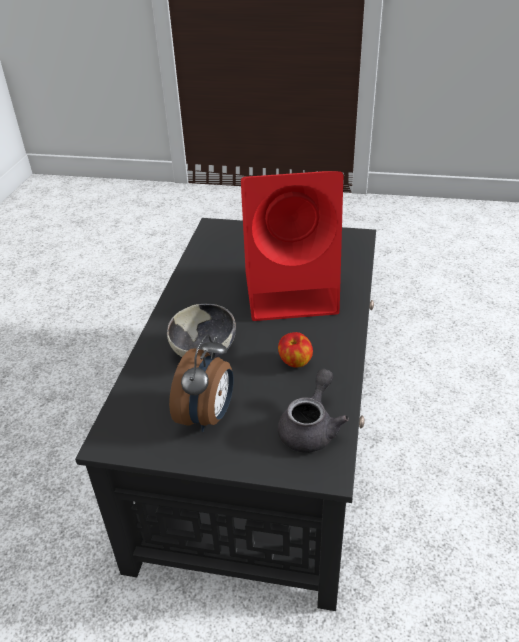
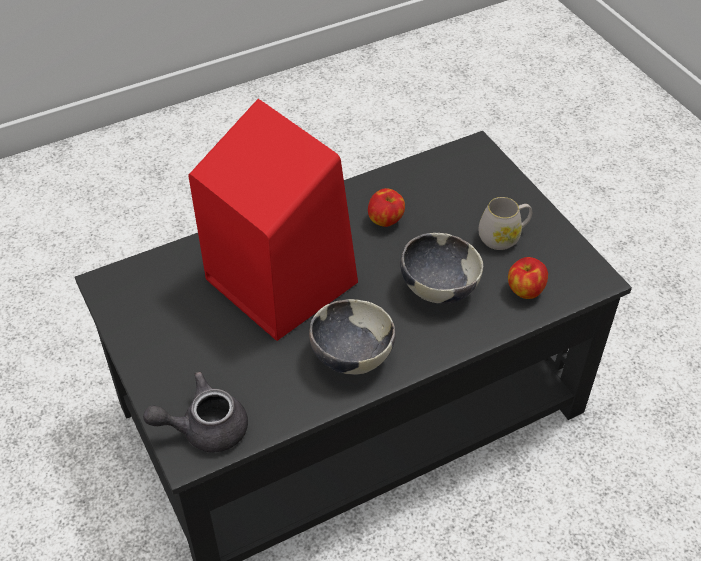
camera: 130 degrees left, 10 degrees up
(150, 393) = (525, 290): none -> apple
(201, 293) = (351, 357): none -> bowl
(208, 416) = (503, 237): alarm clock -> white mug
(311, 428) = (447, 175): grey teapot -> grey teapot (204, 428)

